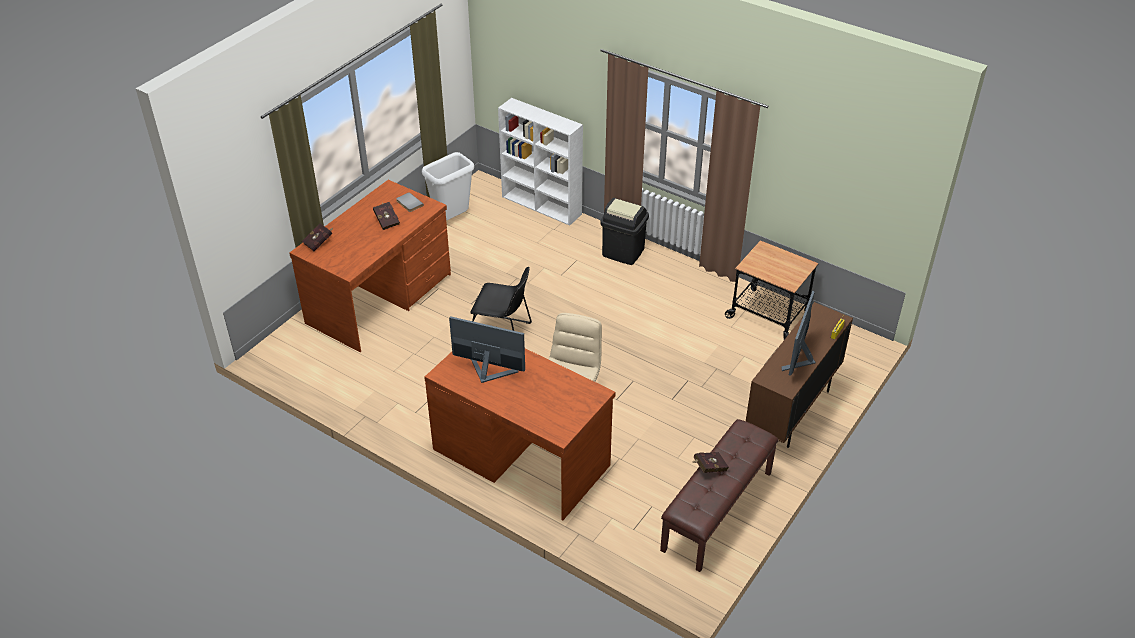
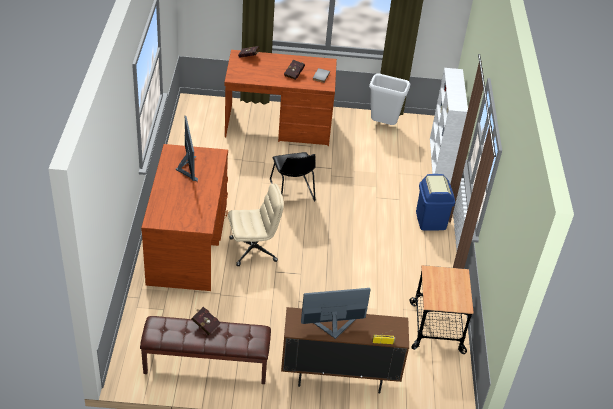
camera: 55 degrees right, 0 degrees up
(623, 252) = (430, 220): black trash can -> blue trash can

